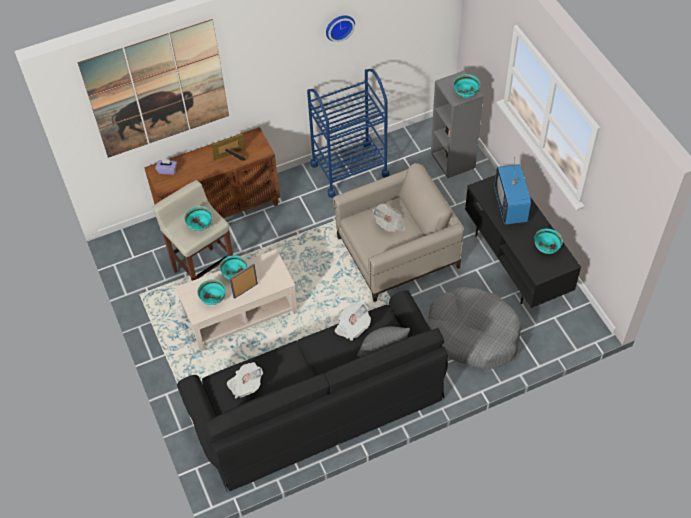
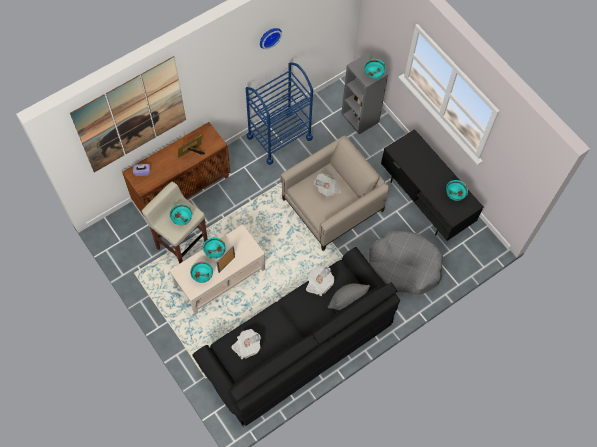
camera: 15 degrees left, 10 degrees up
(510, 206) = (420, 162): television -> none

